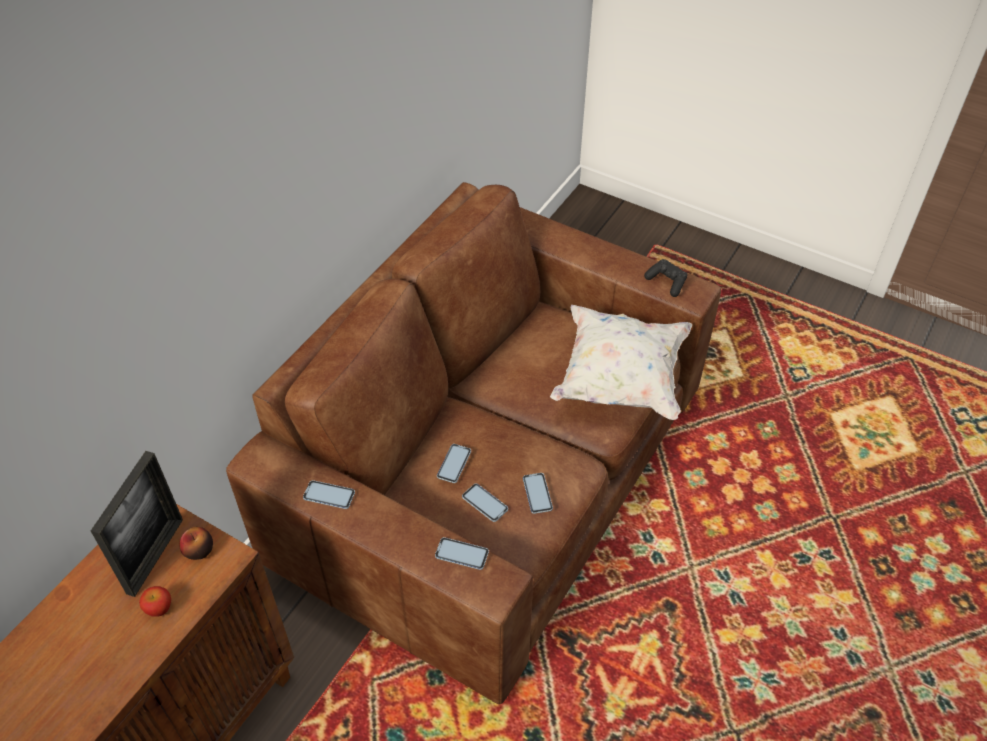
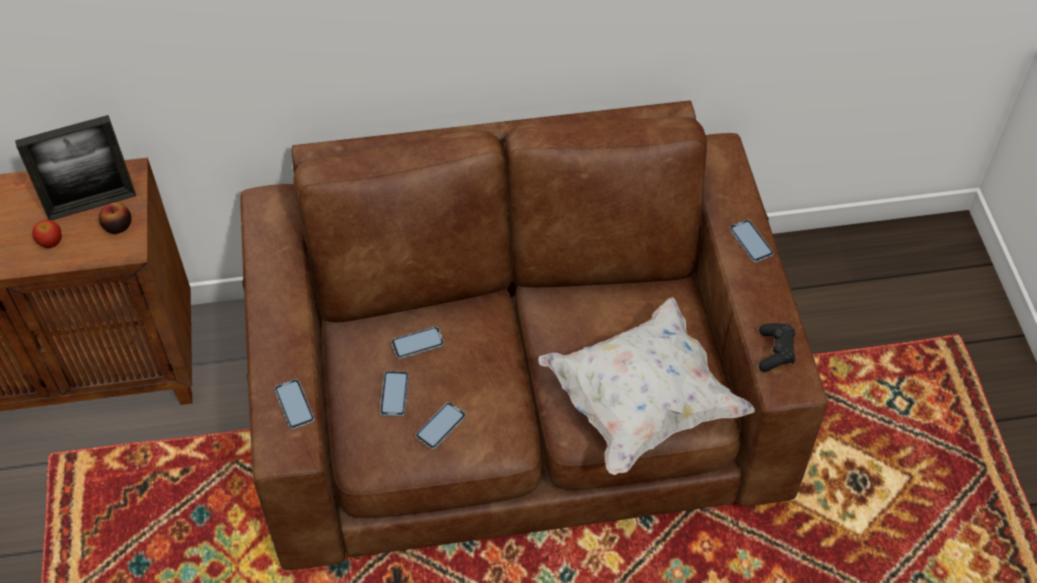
camera: 50 degrees right, 5 degrees up
(329, 495) = (272, 274): phone -> phone (751, 242)

